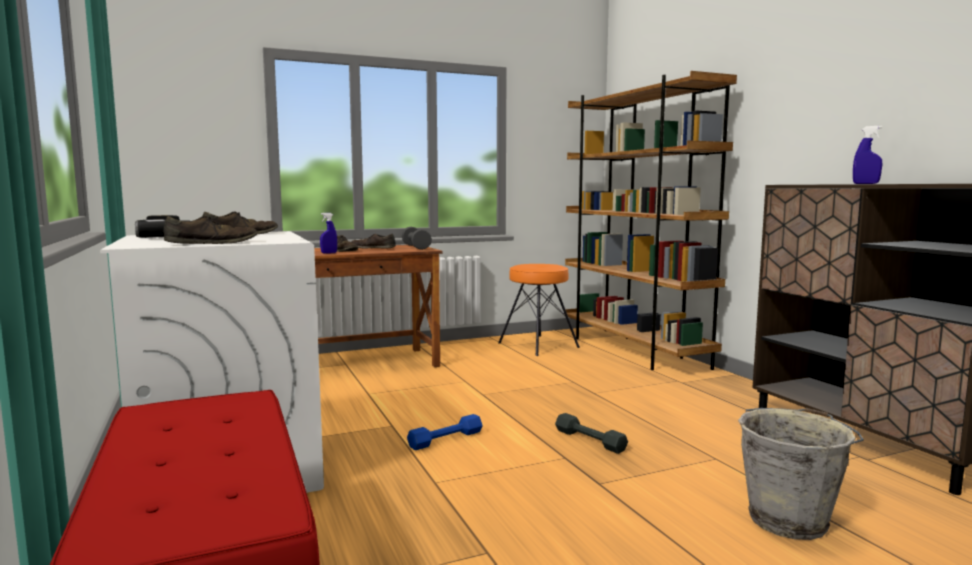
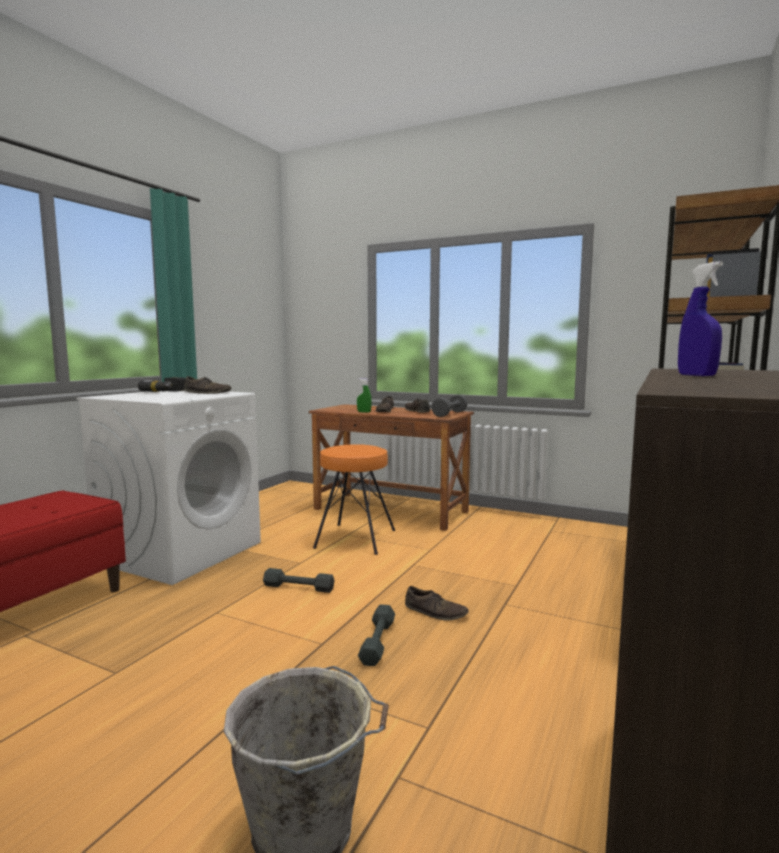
camera: 50 degrees right, 0 degrees up
(212, 243) = (134, 398): brown shoe -> brown shoe (435, 612)
(329, 253) = (364, 412): blue spray bottle -> green spray bottle
(445, 439) = (299, 587): blue dumbbell -> grey dumbbell
(538, 345) = (583, 539): orange stool -> orange stool (355, 538)

